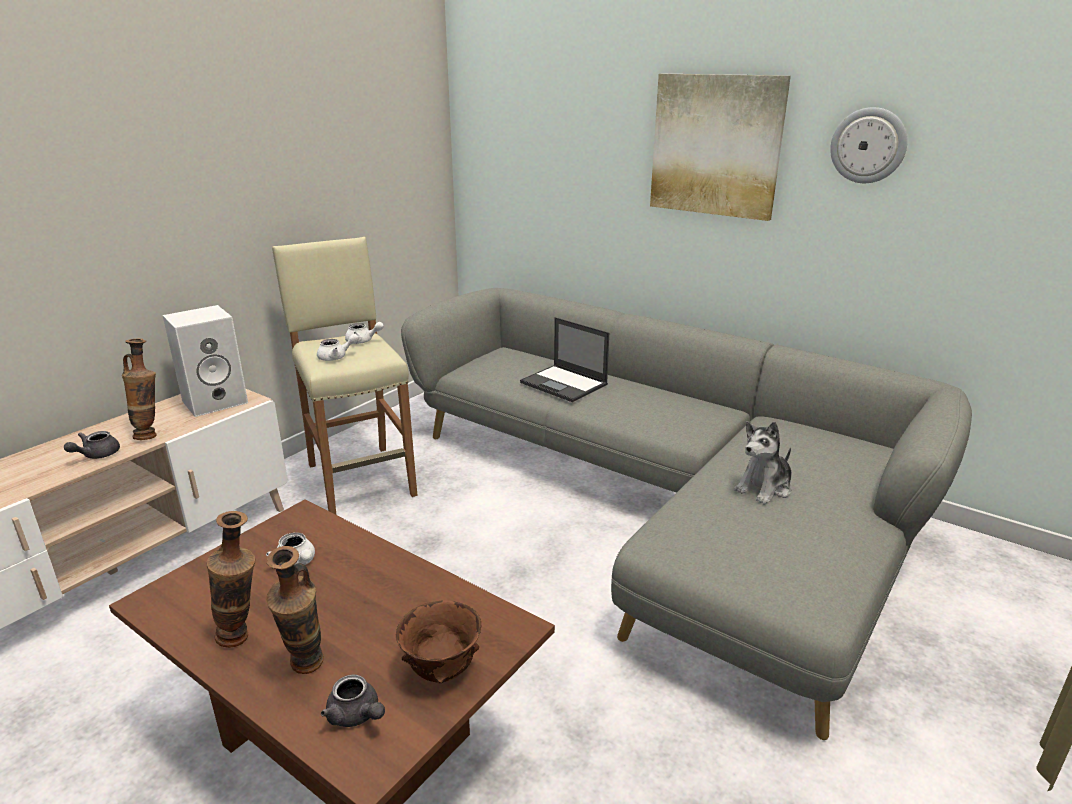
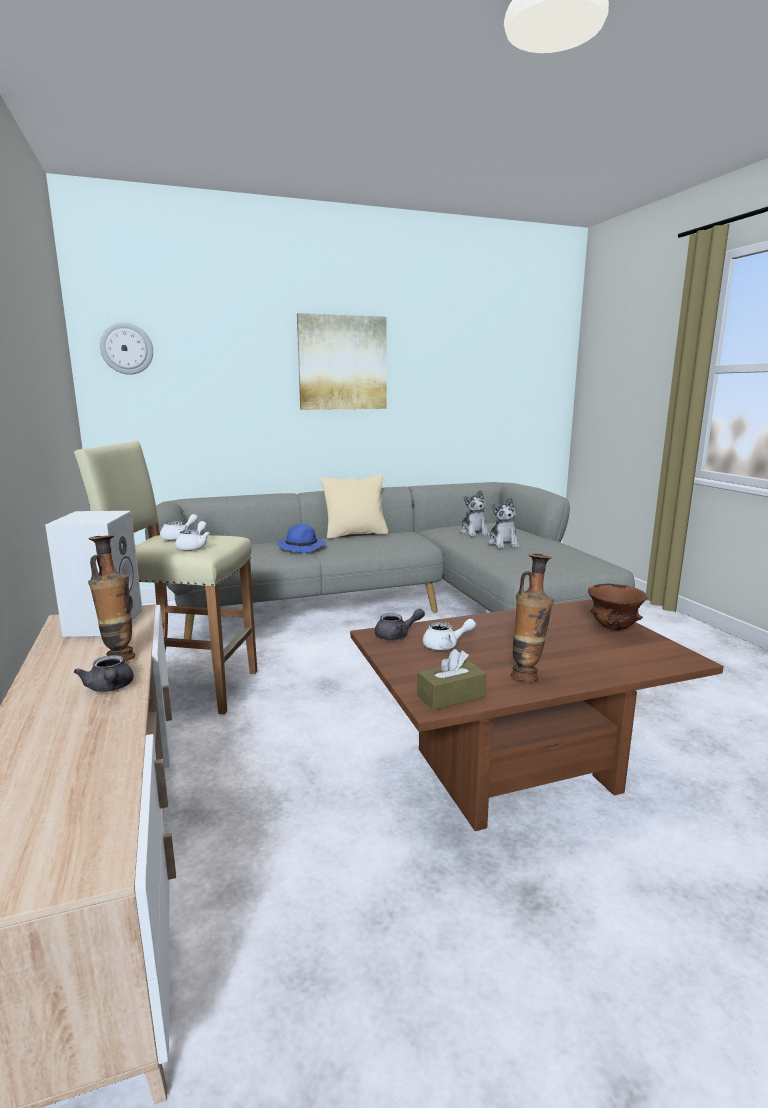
camera: 55 degrees left, 10 degrees down
(170, 604) = (451, 696): none -> brown tissue box
(306, 671) = (584, 661): vase -> none
(356, 716) = (639, 655): grey teapot -> grey teapot (397, 635)
(564, 384) = (302, 547): laptop -> blue hat
(666, 389) = (355, 534): none -> beige pillow
(791, 451) = (474, 533): none -> plush toy
(868, 145) = (432, 358): wall clock -> wall clock (127, 348)

